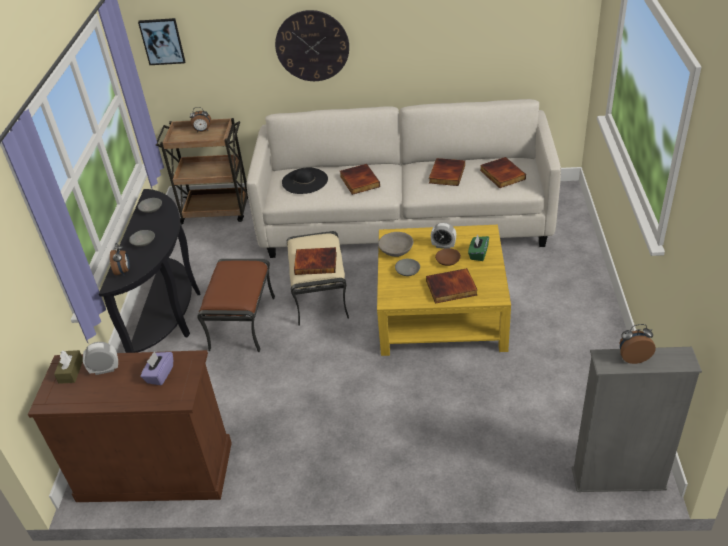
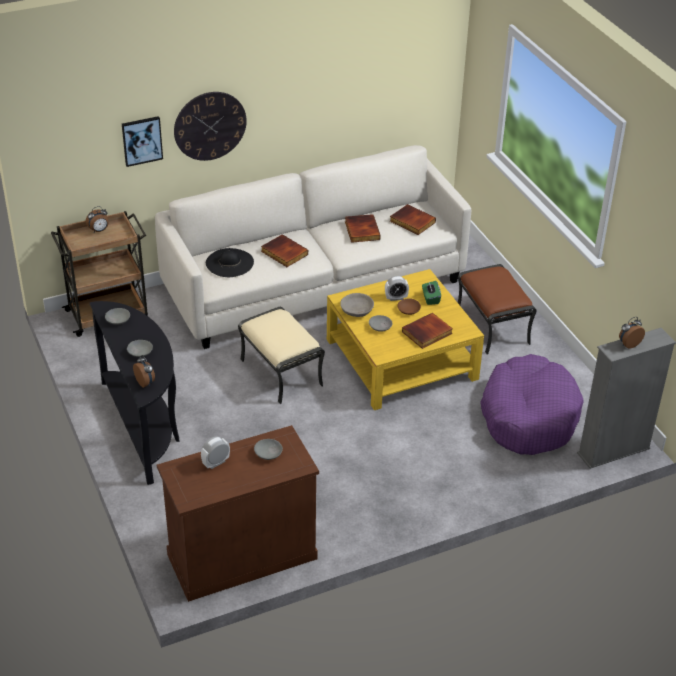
camera: 30 degrees left, 0 degrees up
(71, 371) = (186, 472): brown tissue box -> none
(160, 375) = (268, 453): purple tissue box -> grey bowl
(162, 41) = (57, 144): picture -> picture (142, 140)
(242, 322) = (223, 414): brown ottoman -> brown ottoman (491, 326)
(316, 262) = (289, 338): book -> none
(539, 407) = (529, 416): none -> purple dog bed

